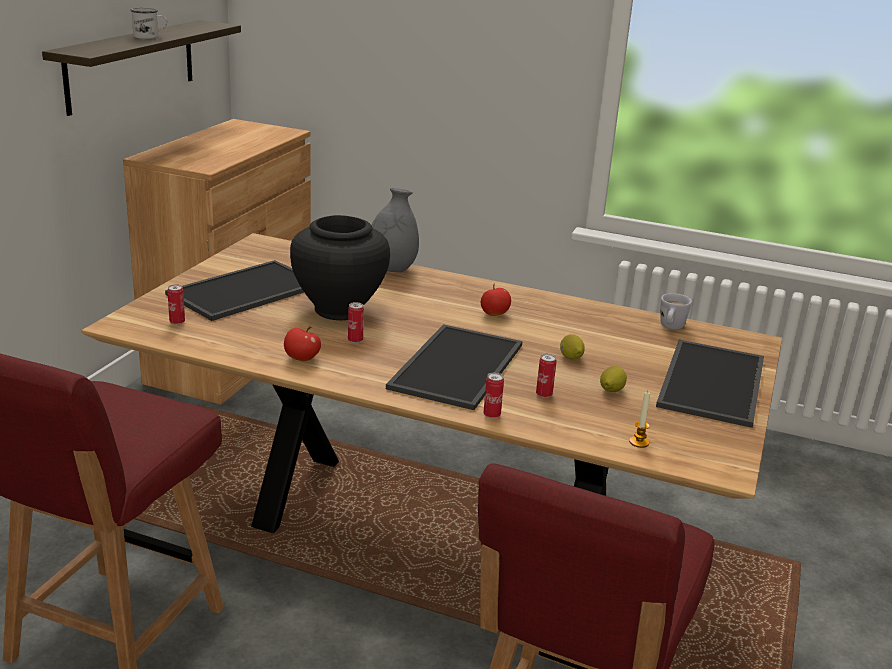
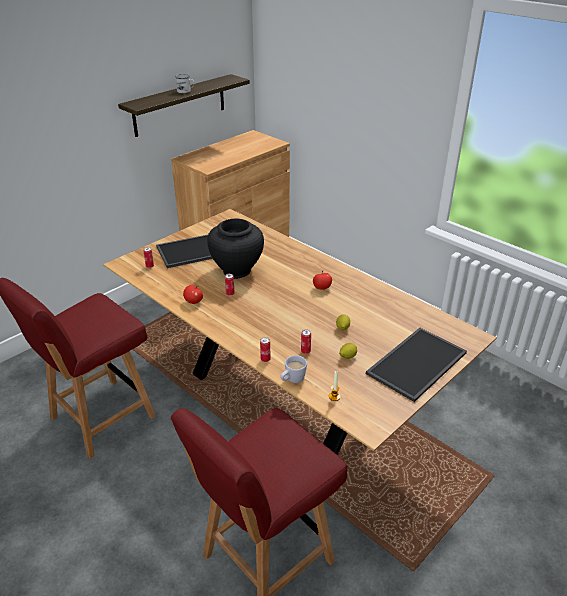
camera: 25 degrees right, 10 degrees up
(391, 269) = (287, 246): grey vase -> none
(455, 365) = (271, 321): tray -> none
(670, 328) = (424, 316): white mug -> white mug (292, 380)

